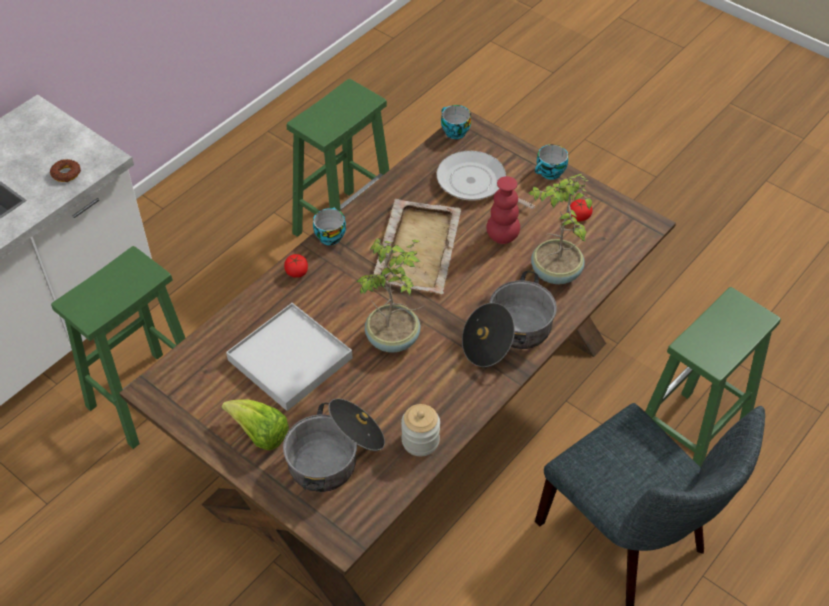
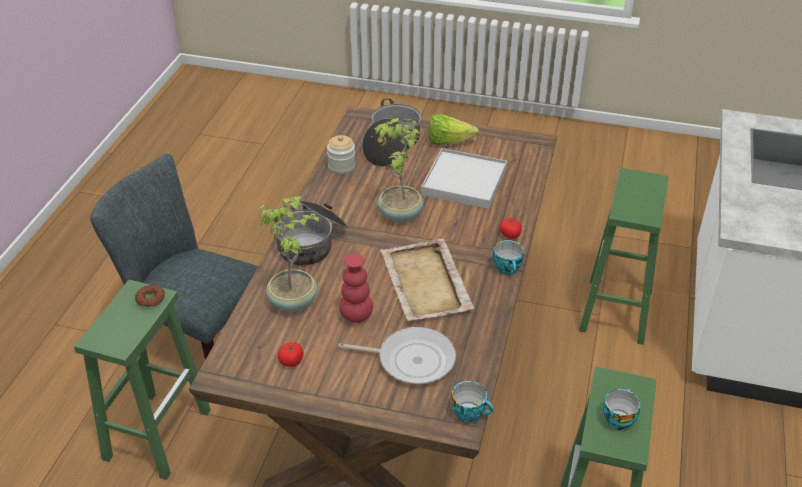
camera: 155 degrees right, 10 degrees down
(66, 173) = (751, 208): donut -> donut (150, 299)
(550, 173) = (340, 398): cup -> cup (618, 418)

